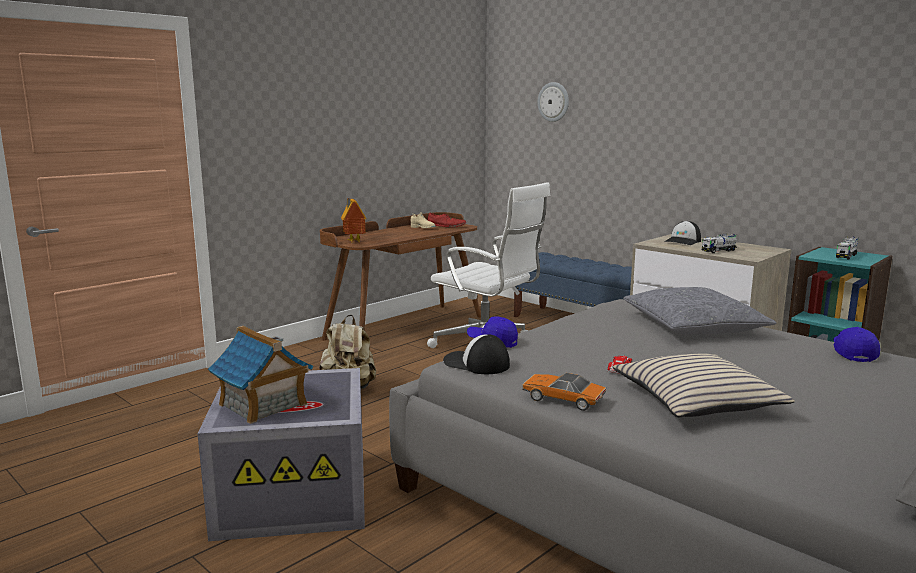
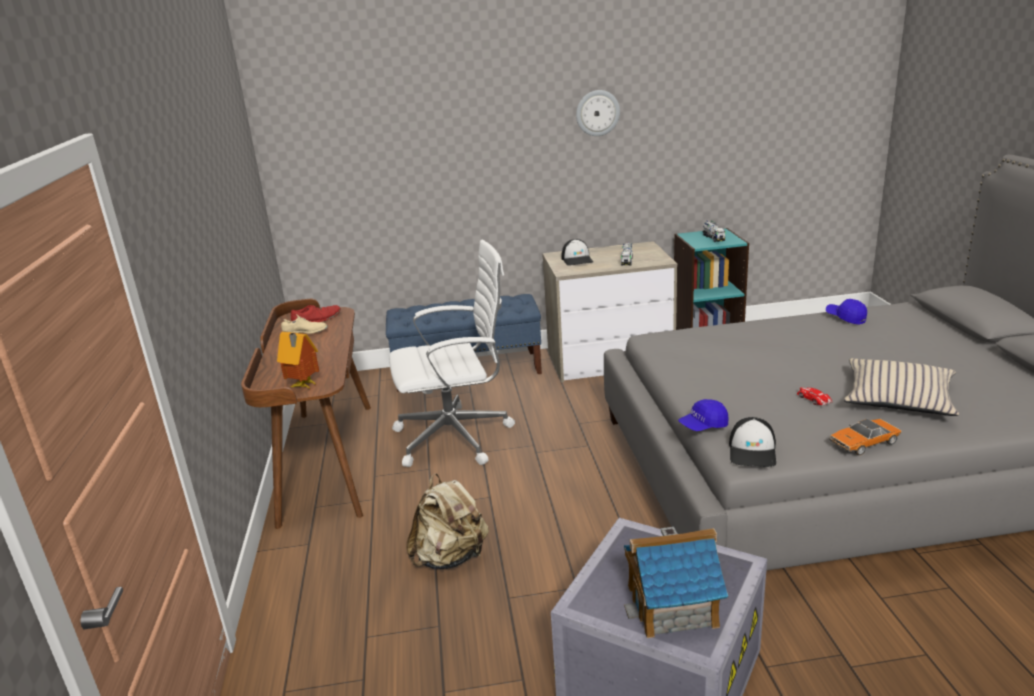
camera: 50 degrees left, 10 degrees up
(476, 364) = (753, 451): cap -> cap turned 60 degrees counterclockwise
(553, 102) = (367, 136): wall clock -> wall clock (597, 113)
(693, 326) = (743, 339): grey pillow -> none

